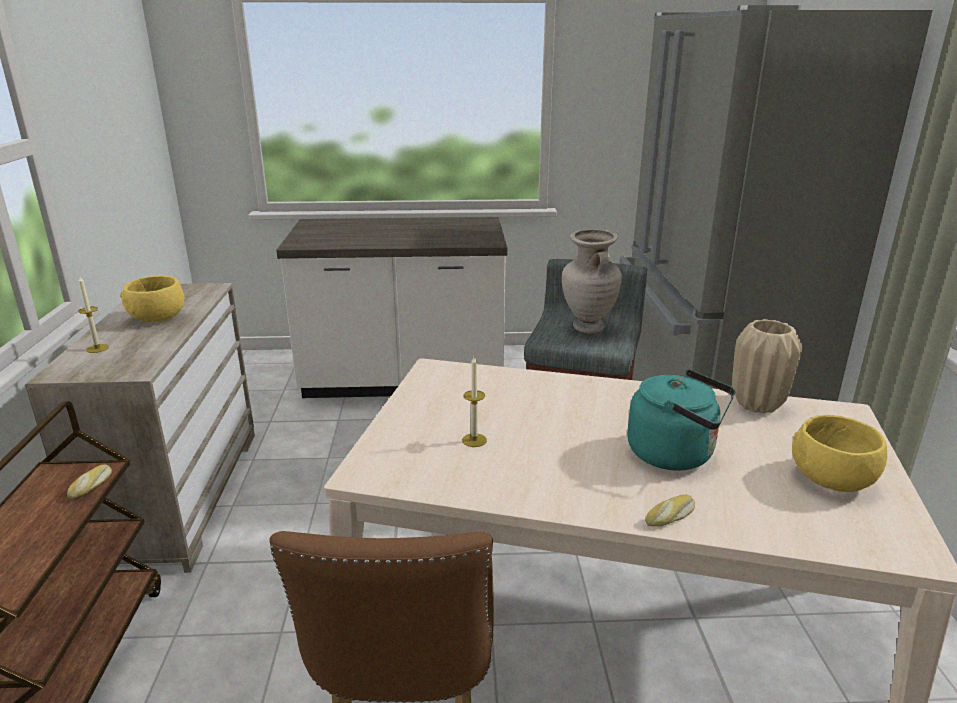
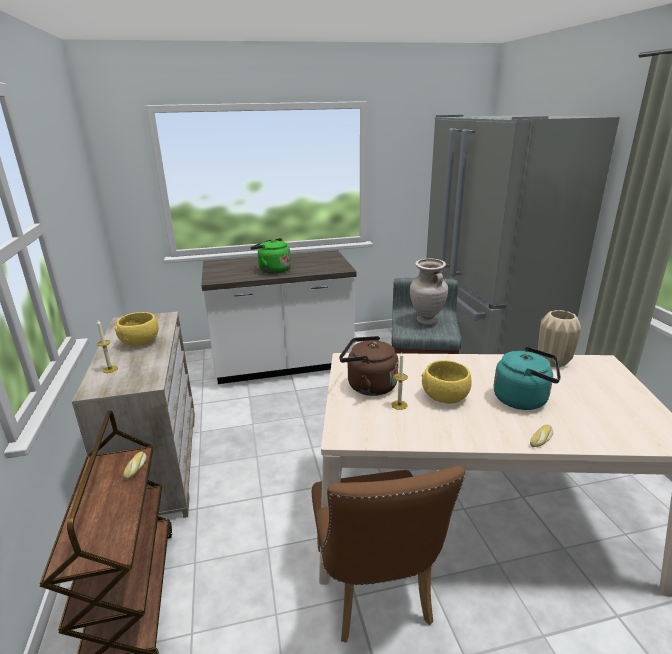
camera: 10 degrees left, 0 degrees up
(386, 237) = (272, 270): none -> green kettle
(443, 409) = (368, 386): none -> brown kettle
(831, 479) = (617, 404): yellow bowl -> yellow bowl (444, 397)

